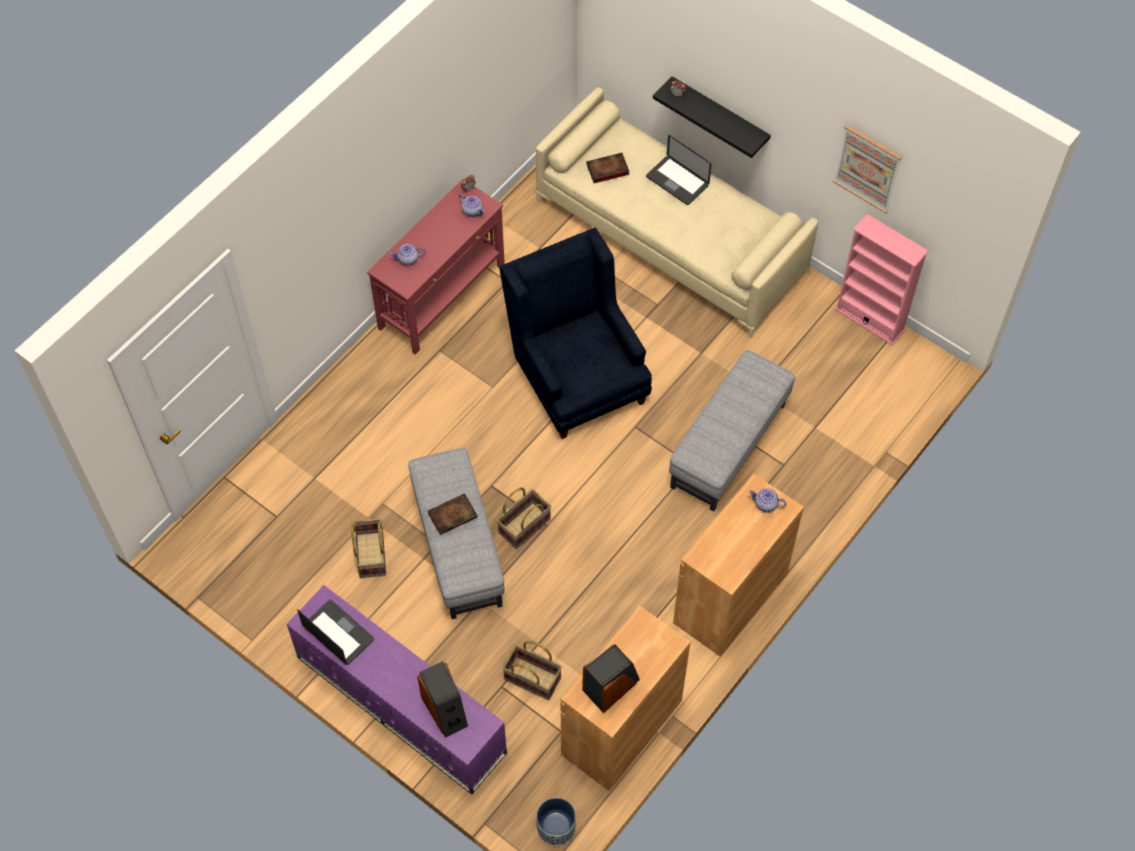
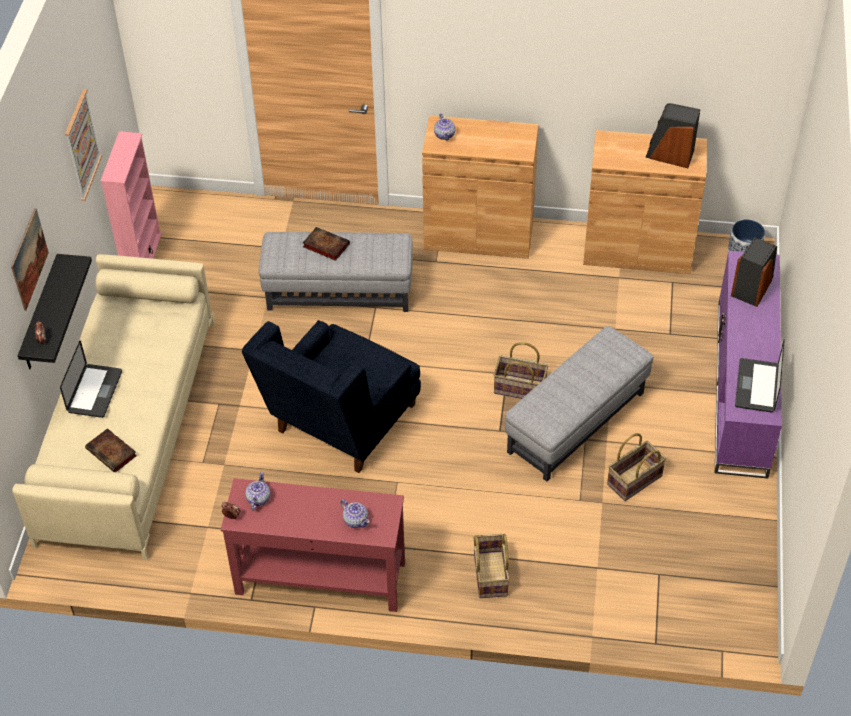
camera: 120 degrees left, 10 degrees down
(453, 515) = (579, 381): book -> book (325, 245)
(533, 678) = (646, 318): basket -> basket (489, 574)
(731, 77) = (29, 259): none -> picture

